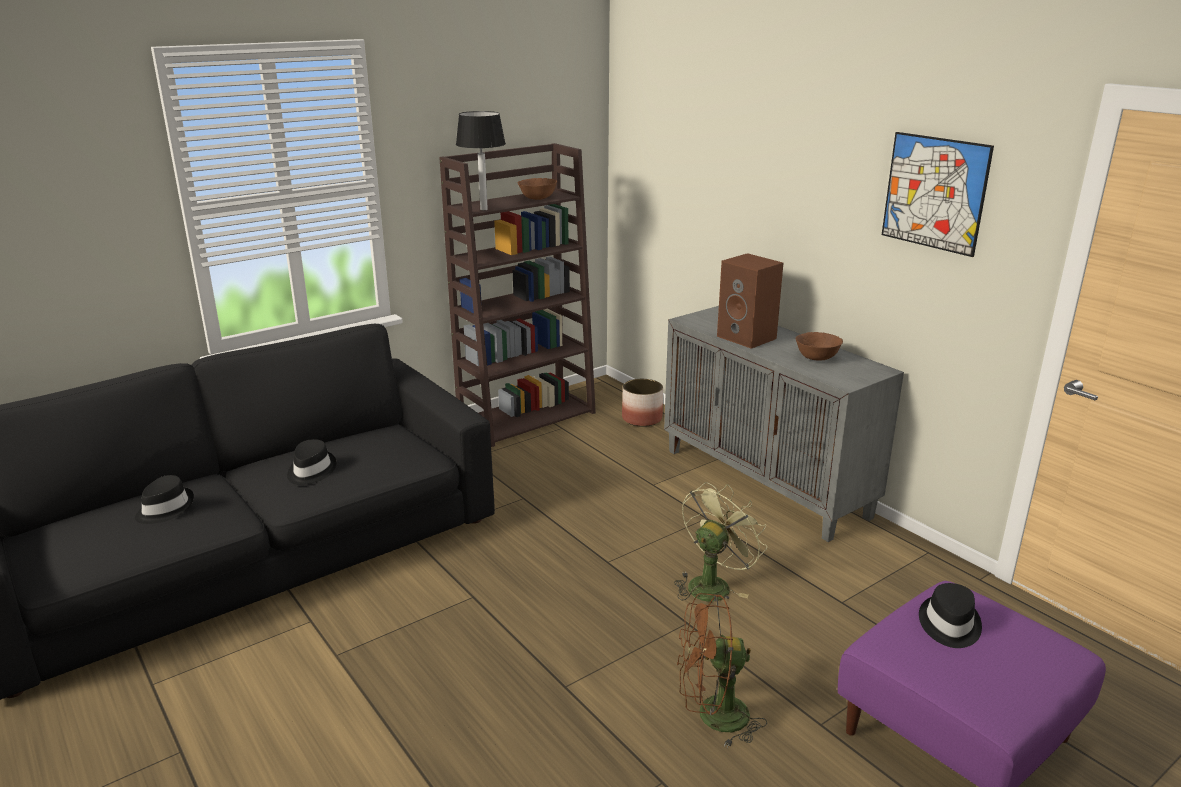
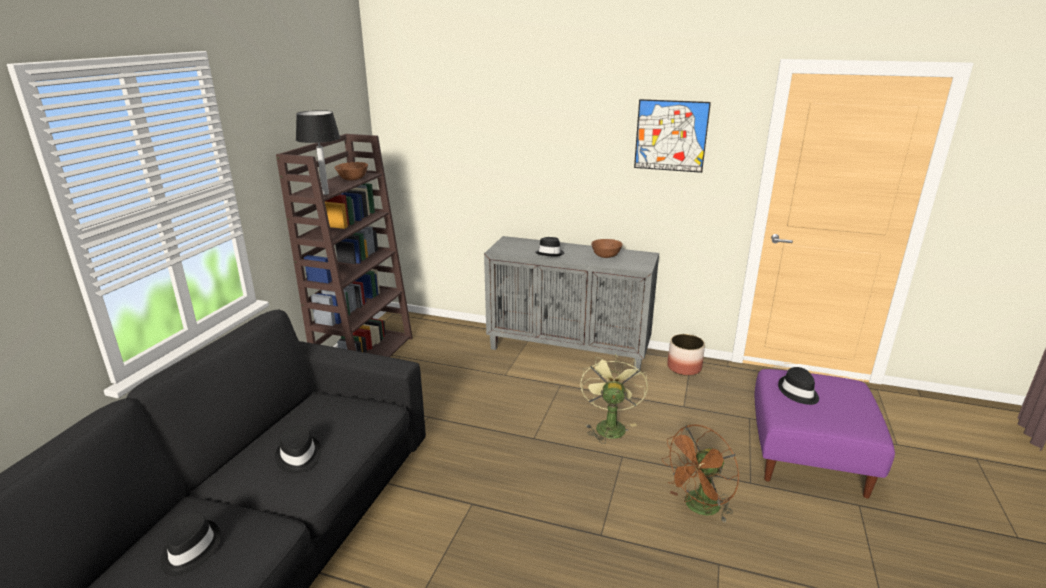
camera: 35 degrees left, 0 degrees up
(642, 419) = (449, 332): planter -> planter (684, 367)
(748, 337) = (550, 253): brown speaker -> black hat

